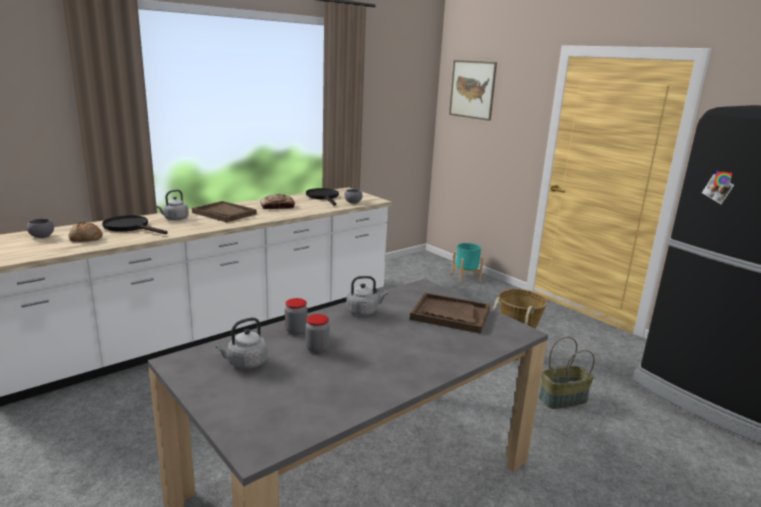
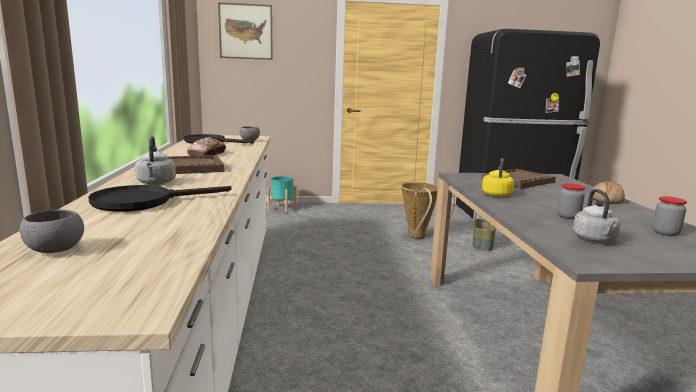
camera: 55 degrees left, 5 degrees down
(85, 239) = (145, 226): bread -> bread (607, 200)
(296, 331) = (526, 215): jar -> jar (665, 233)
(364, 311) = (496, 194): grey kettle -> yellow kettle

